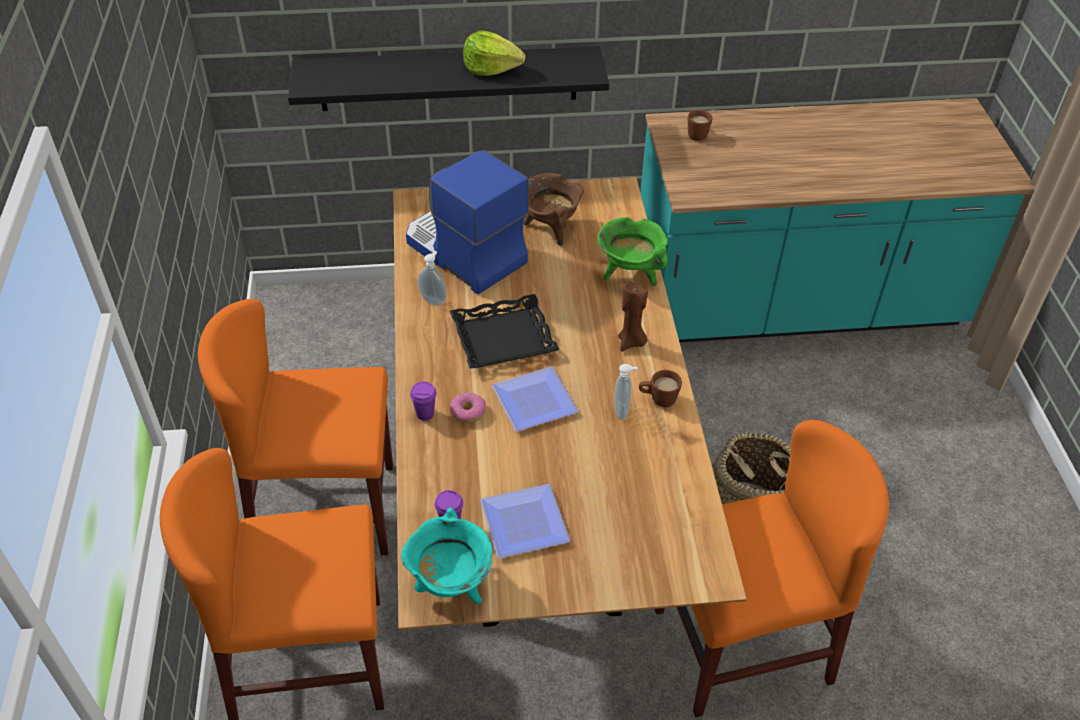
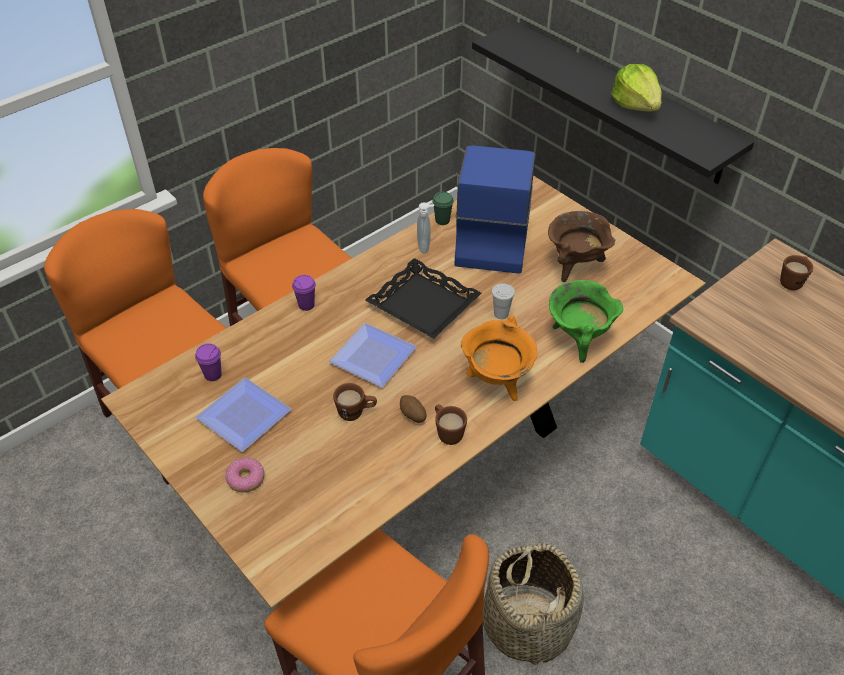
camera: 55 degrees right, 0 degrees up
(411, 271) = (442, 220): none -> green cup
(451, 585) = (156, 406): turquoise cooking pot -> none
(468, 412) = (328, 326): donut -> donut (246, 479)
(561, 299) = (501, 314): none -> white cup
(588, 444) = (356, 413): none -> brown mug
(622, 411) = (412, 415): soap dispenser -> potato
(631, 342) = (497, 382): brown candle -> orange cooking pot

